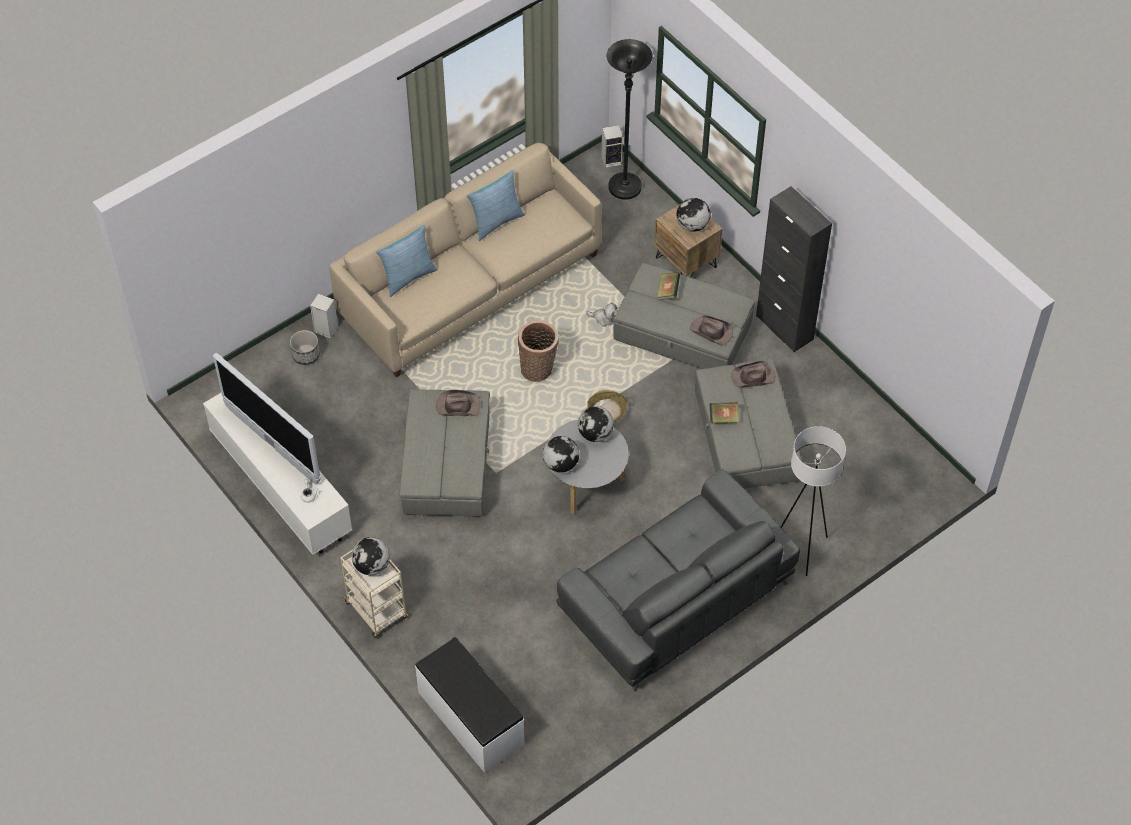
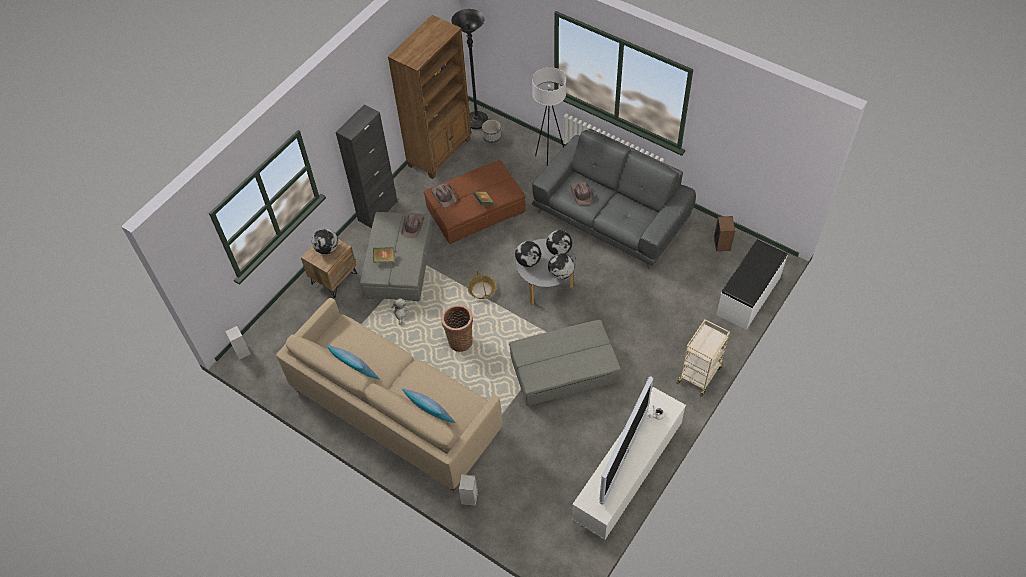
camera: 105 degrees left, 0 degrees up
(306, 355) = (499, 503): planter -> planter (492, 137)
(372, 566) = (704, 343): globe -> globe (559, 250)
(457, 405) = (531, 356): brown hat -> brown hat (581, 194)
(573, 722) = (722, 243): none -> speaker
(625, 187) = (269, 335): black floor lamp -> black floor lamp (476, 121)
(744, 437) = (476, 211): grey ottoman -> brown ottoman
(872, 421) = (440, 152): none -> brown bookcase

